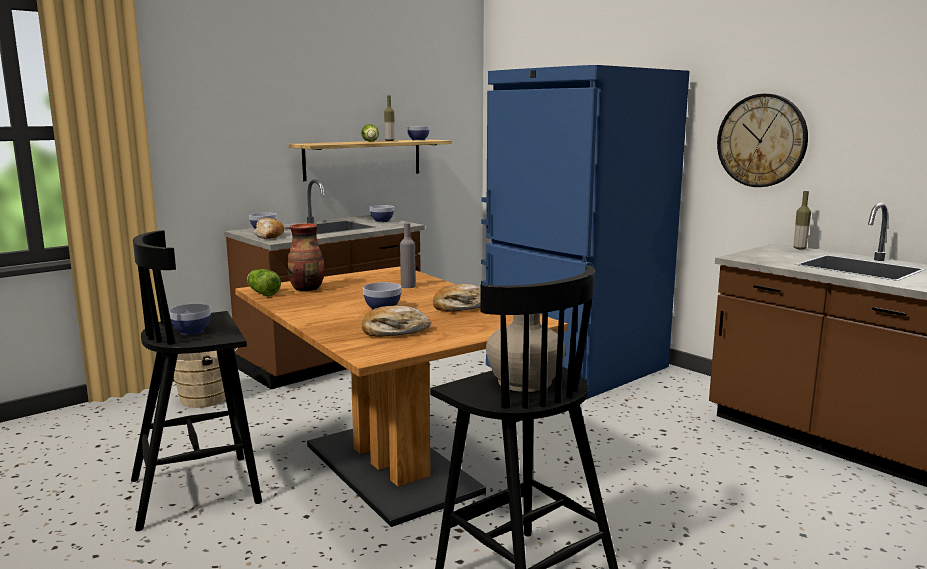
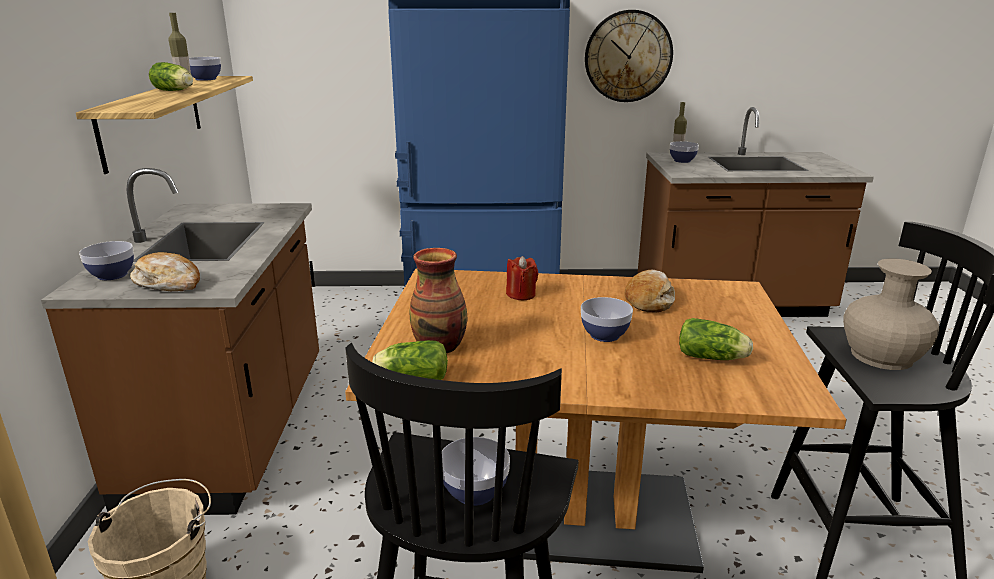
camera: 50 degrees left, 10 degrees up
(382, 221) = (236, 210): bowl -> bowl (682, 161)
(394, 331) = (713, 358): bread -> lettuce
(408, 286) = (521, 294): grey bottle -> red candle

